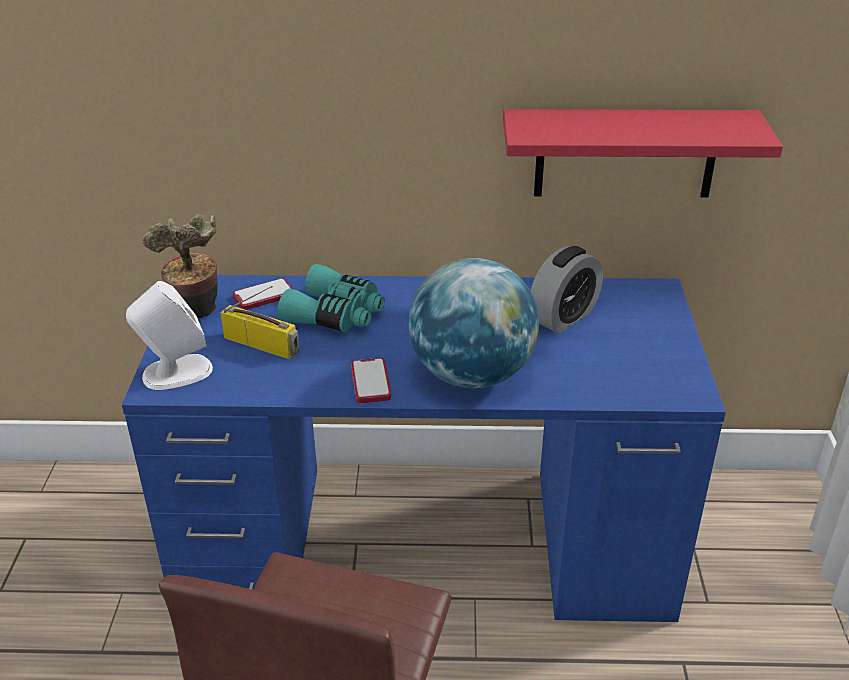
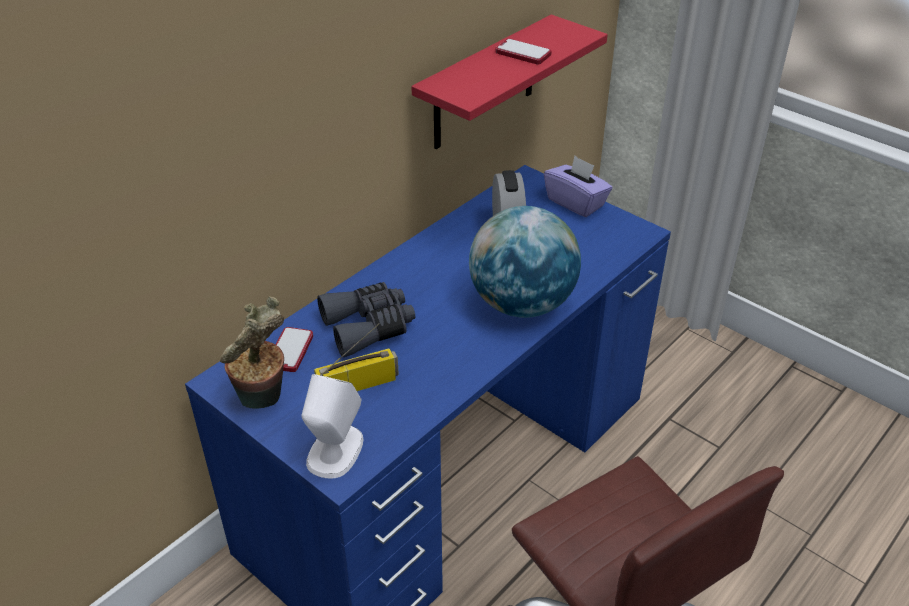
camera: 50 degrees left, 5 degrees up
(336, 314) = (369, 326): turquoise binoculars -> grey binoculars
(370, 382) = (474, 354): phone -> phone (523, 53)
(670, 333) = (576, 202): none -> purple tissue box

